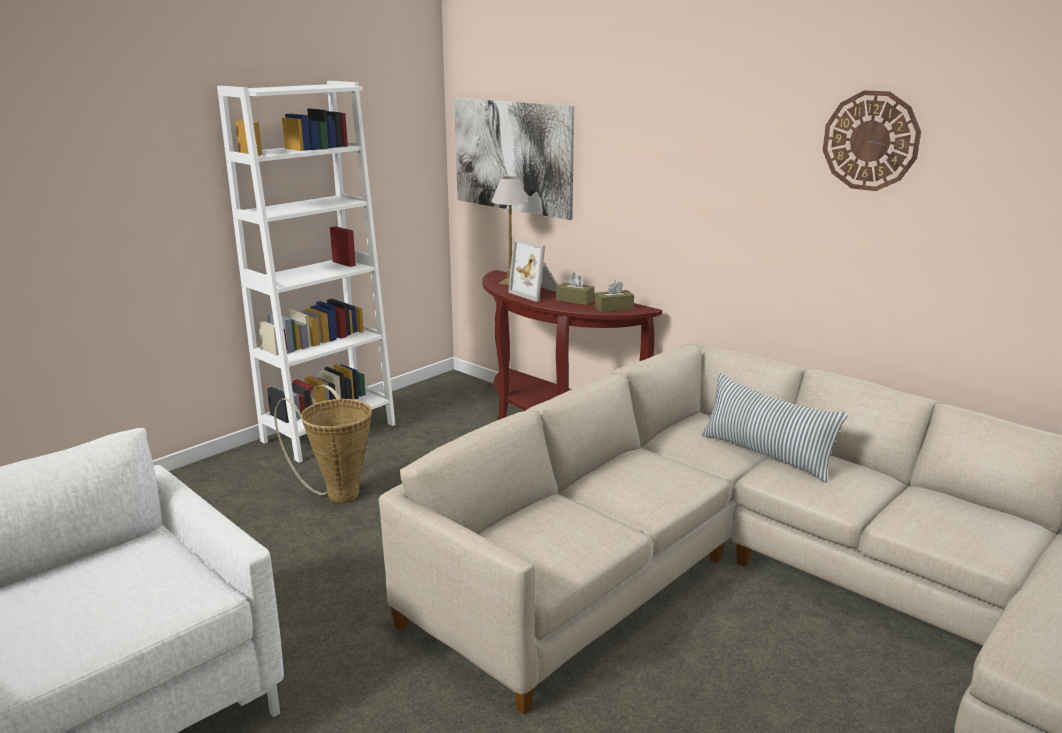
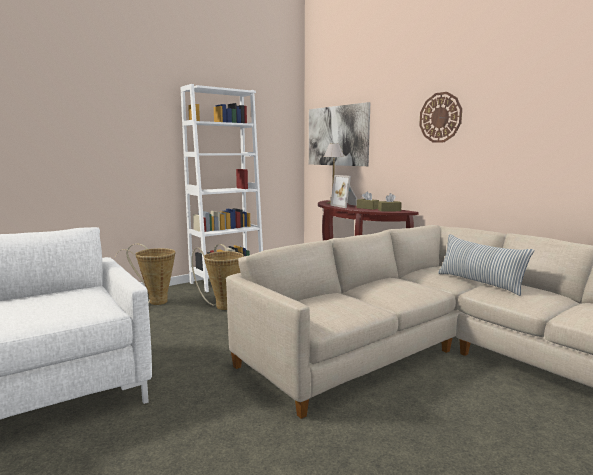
camera: 10 degrees right, 10 degrees down
(210, 494) = (154, 302): none -> basket
(870, 141) = (545, 90): wall clock -> wall clock (440, 117)

